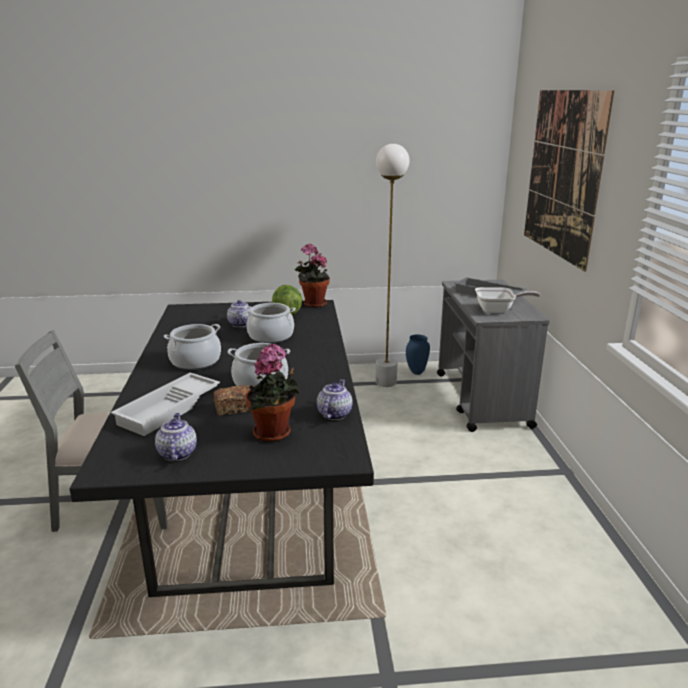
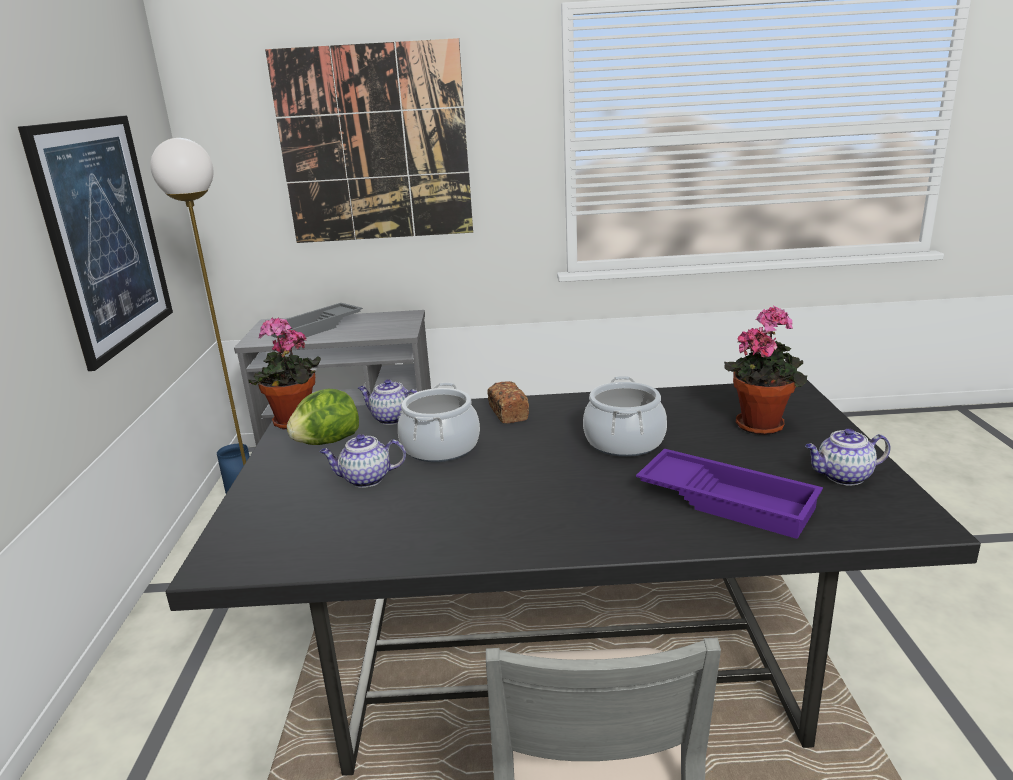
camera: 85 degrees left, 0 degrees up
(169, 409) = (728, 500): white tray -> purple tray
(195, 362) = (544, 502): cooking pot -> none
(237, 408) = (704, 451): bread -> bread (508, 413)
(334, 414) = (698, 396): teapot -> teapot (391, 418)
(385, 189) = (105, 235): none -> picture
(498, 310) = (381, 326): frying pan -> none

